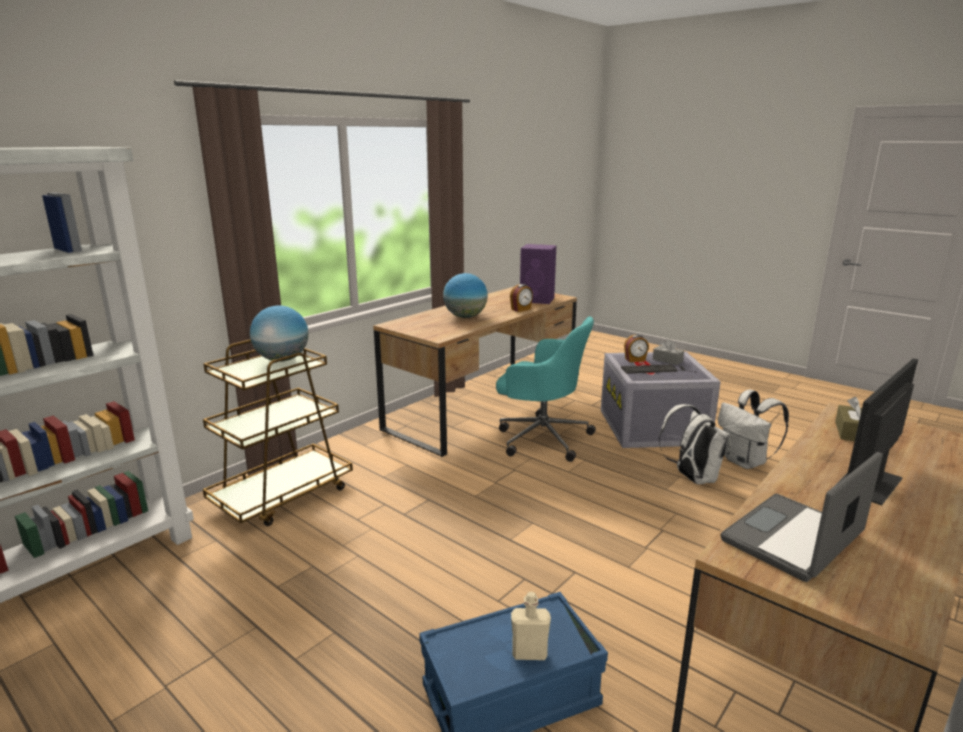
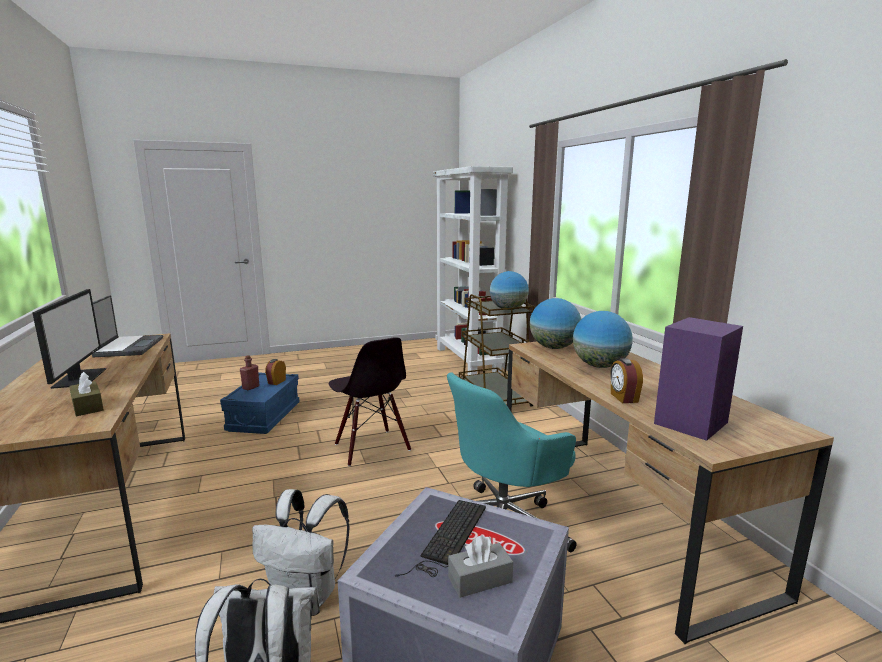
camera: 120 degrees right, 5 degrees down
(431, 330) = (553, 347): none -> globe
(498, 533) = (371, 447): none -> black chair
(529, 653) = (251, 387): beige bottle -> red bottle
(635, 360) = (509, 541): alarm clock -> alarm clock (276, 382)

